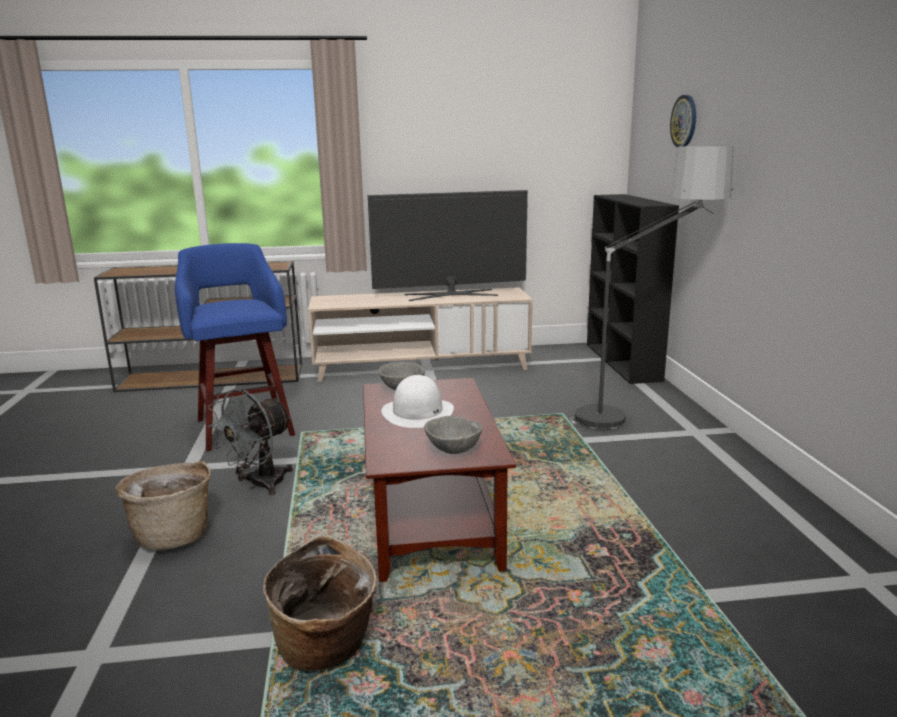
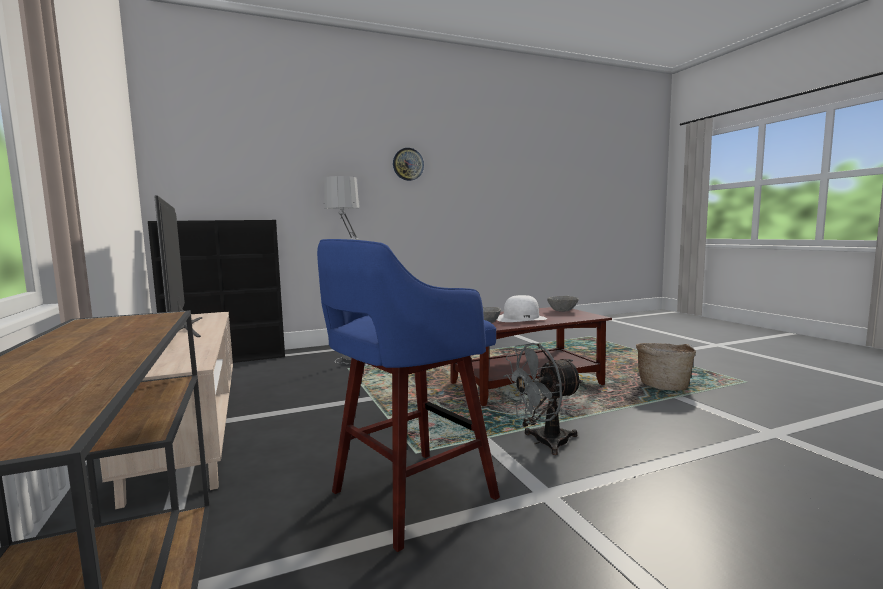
camera: 105 degrees left, 10 degrees down
(173, 534) = (653, 453): basket -> none
(259, 485) = (543, 442): grey fan -> grey fan turned 135 degrees clockwise
(684, 121) = (259, 162): wall clock -> wall clock (408, 164)

